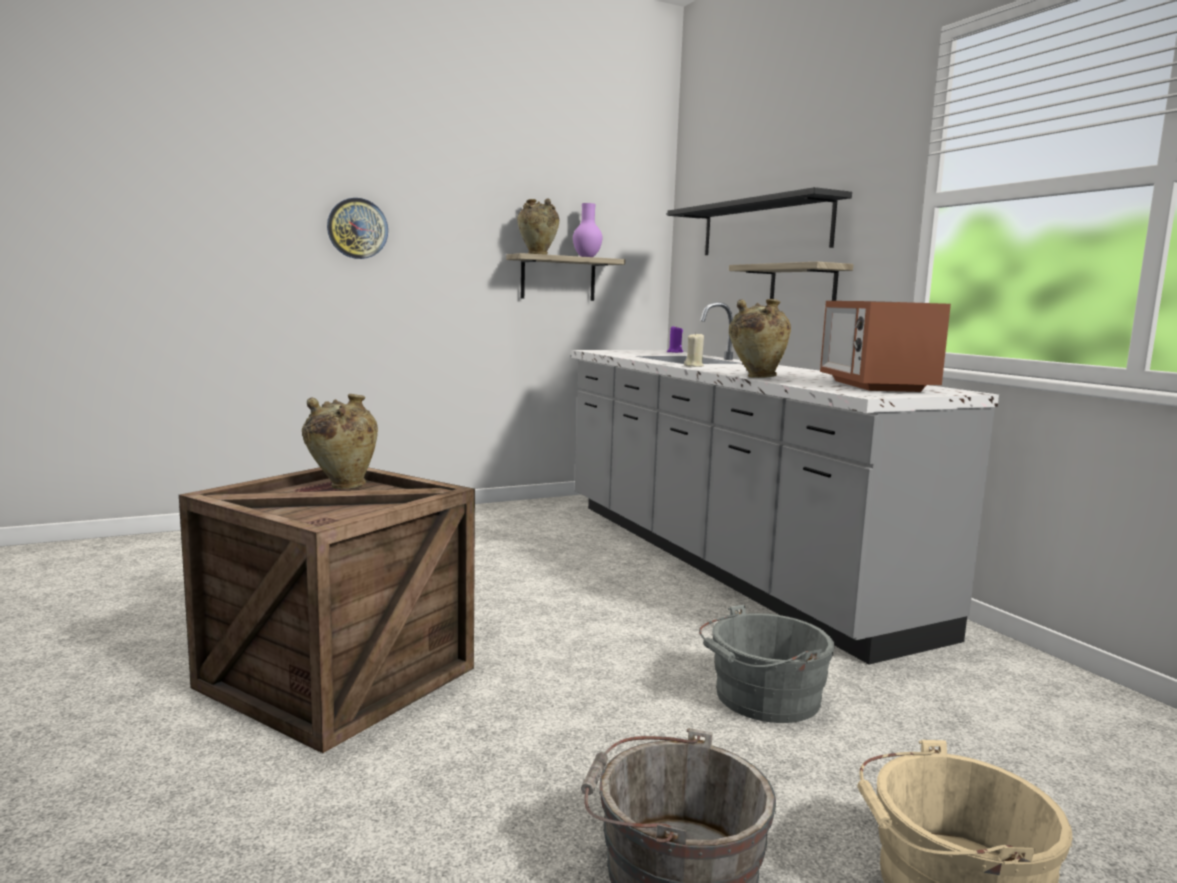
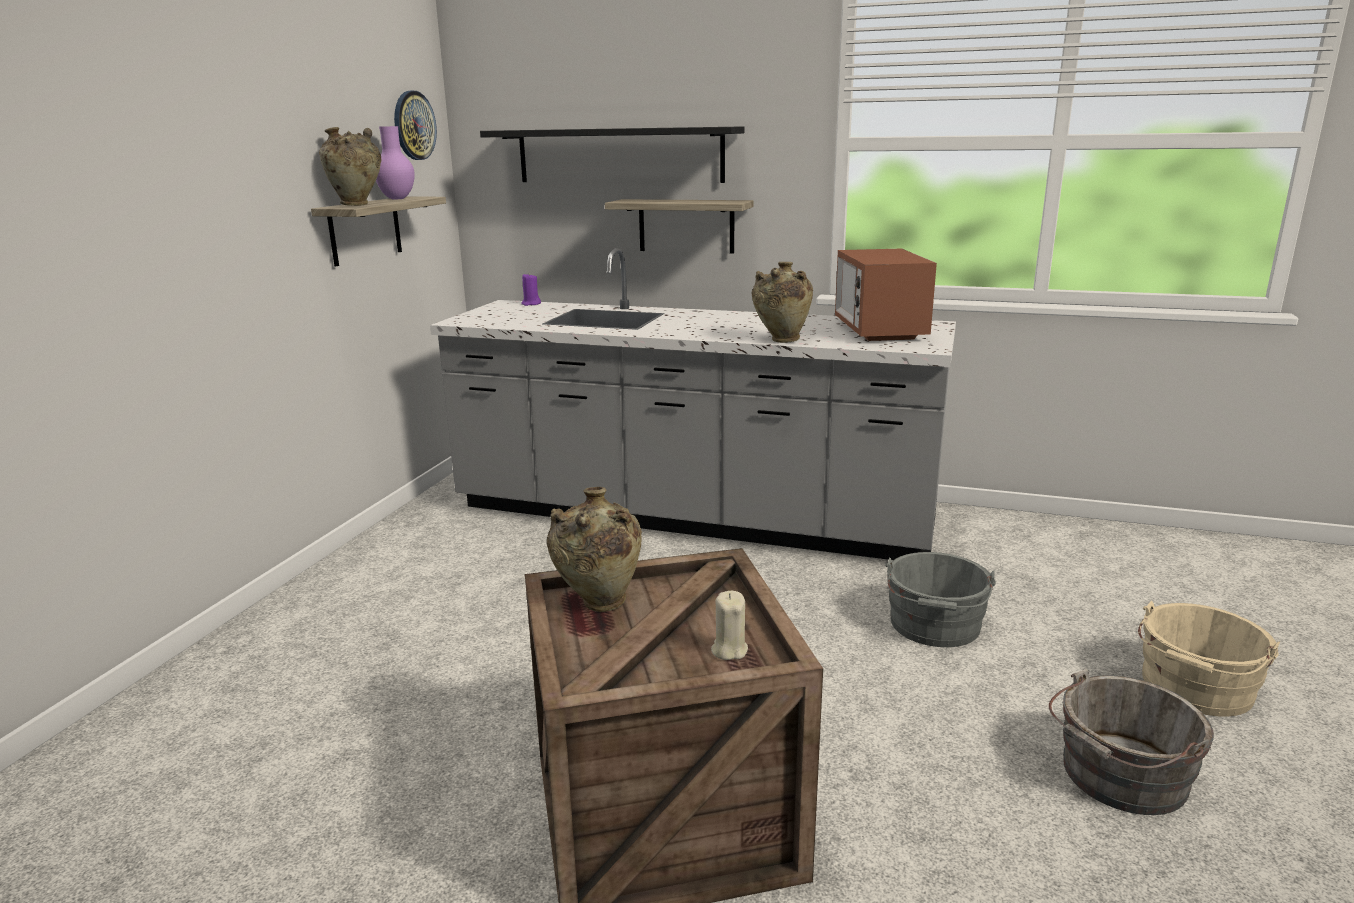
camera: 45 degrees left, 10 degrees up
(357, 228) = (129, 202): wall clock -> wall clock (414, 125)
(694, 366) = (666, 332): beige candle -> beige candle (729, 650)
(875, 386) = (878, 331): microwave -> microwave turned 45 degrees clockwise

